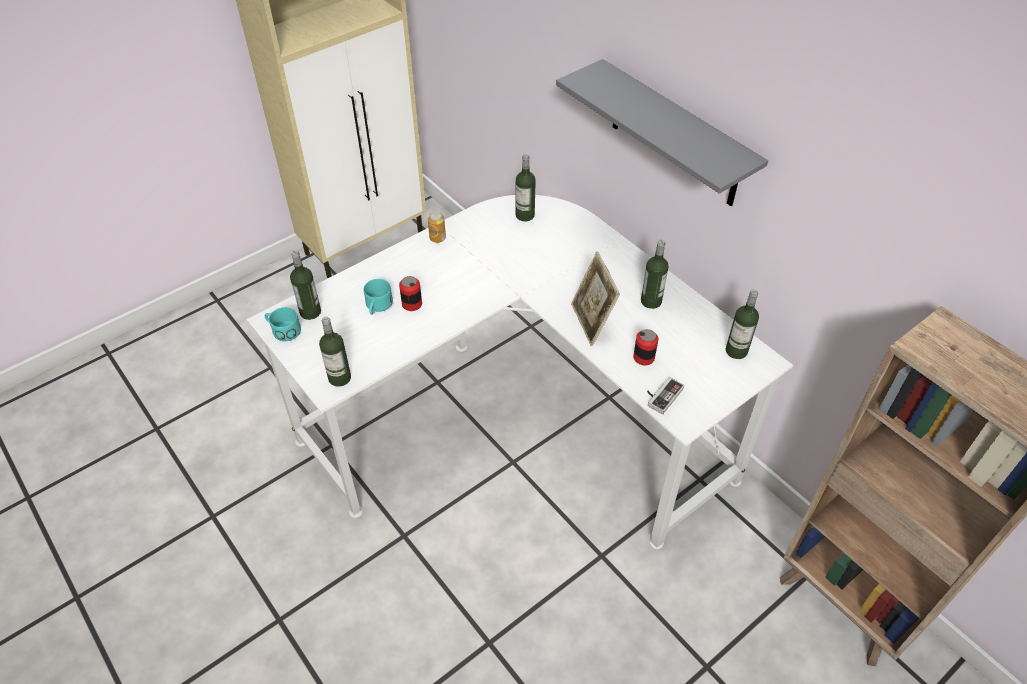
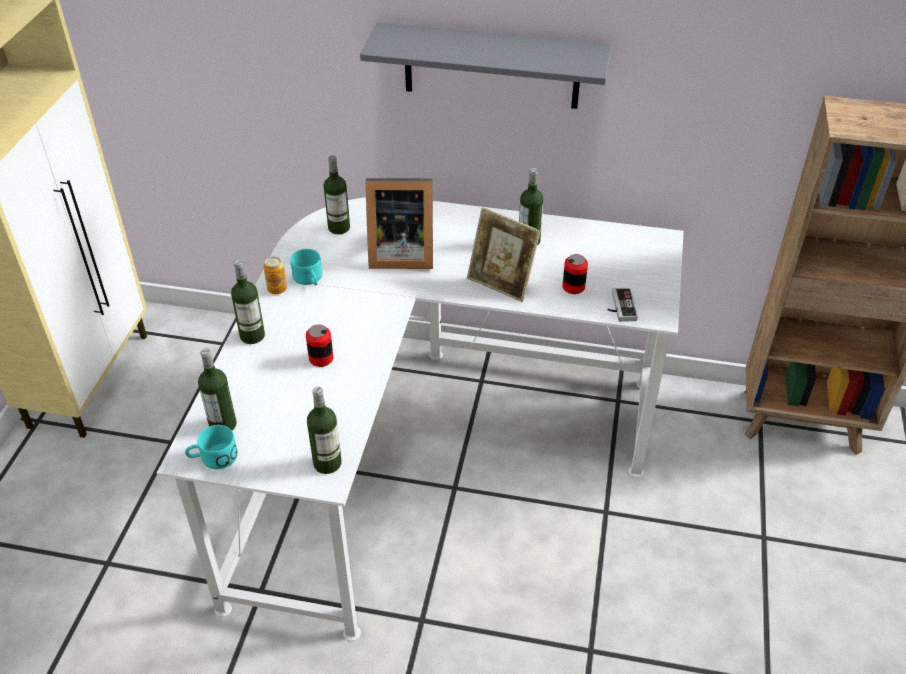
camera: 40 degrees left, 5 degrees down
(378, 307) = (289, 380): turquoise mug -> turquoise mug (309, 280)
(544, 257) = (399, 253): none -> picture frame
(736, 351) = (634, 243): bottle -> bottle (252, 336)

